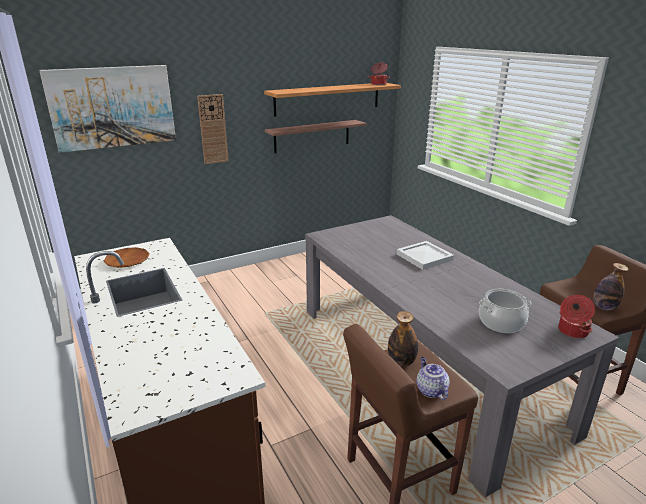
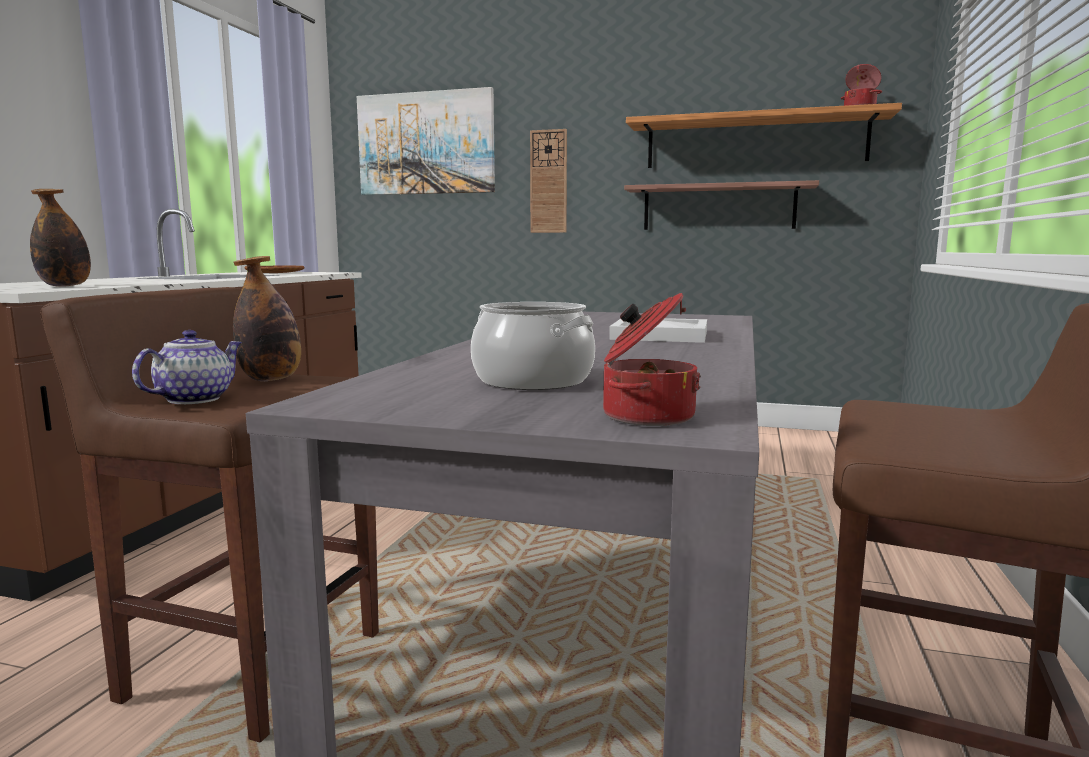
camera: 45 degrees right, 15 degrees down
(604, 307) = (929, 443): bottle -> bottle (65, 286)

